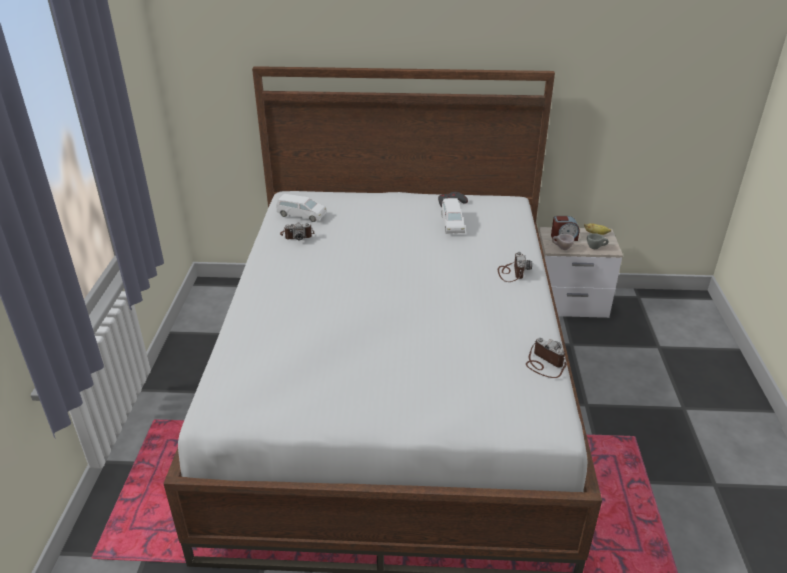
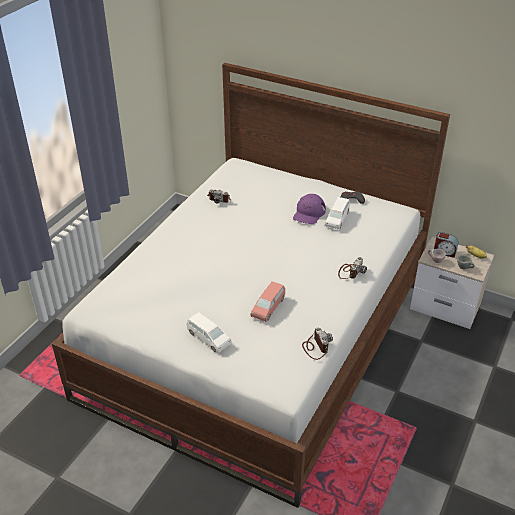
camera: 25 degrees right, 5 degrees up
(301, 215) = (233, 182): white toy car -> white toy car (208, 338)
(416, 226) = (309, 213): none -> purple cap
(452, 337) = (268, 307): none -> pink toy car

